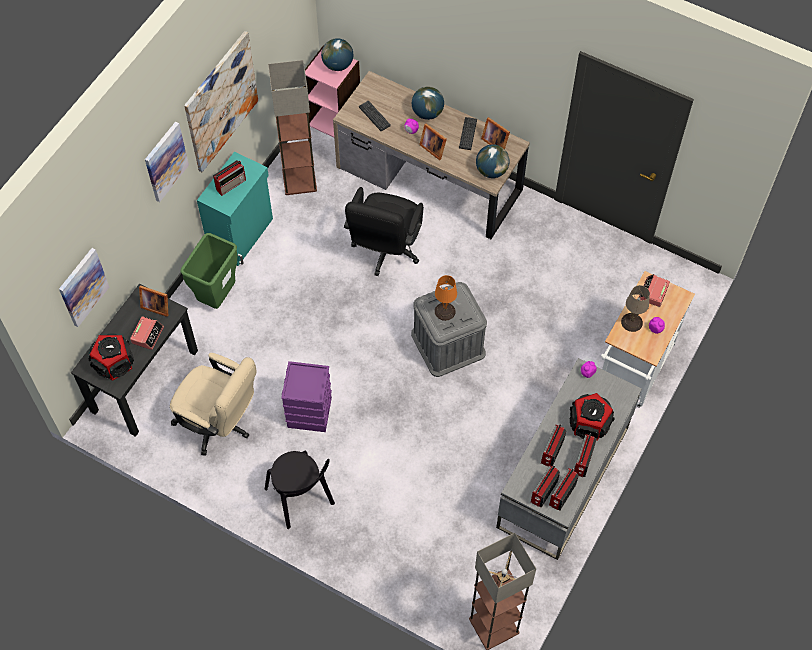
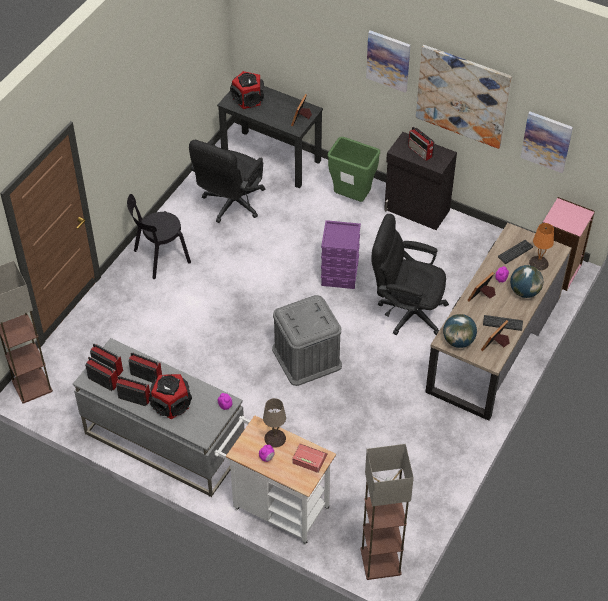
camera: 90 degrees right, 10 degrees down
(83, 287) = (280, 39): picture -> picture (546, 141)
(147, 335) = (274, 116): alarm clock -> none
(220, 424) = (230, 205): beige office chair -> black office chair
(242, 235) = (416, 210): turquoise cabinet -> black cabinet
(299, 181) = (480, 247): floor lamp -> floor lamp (380, 561)
(309, 413) = (238, 260): purple storage box -> purple storage box (339, 274)
(338, 65) = (571, 222): globe -> none
(445, 311) = (305, 314): orange table lamp -> orange table lamp (538, 263)

